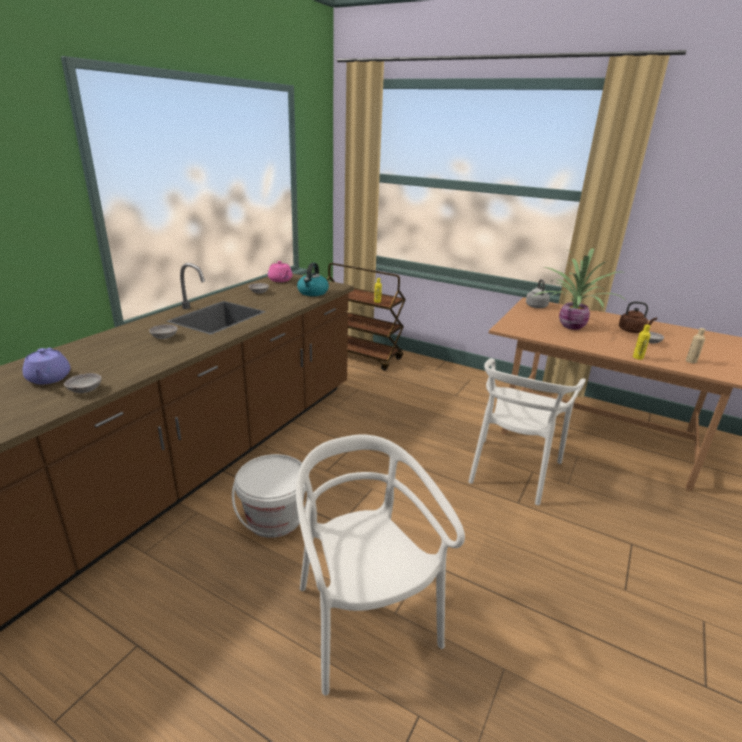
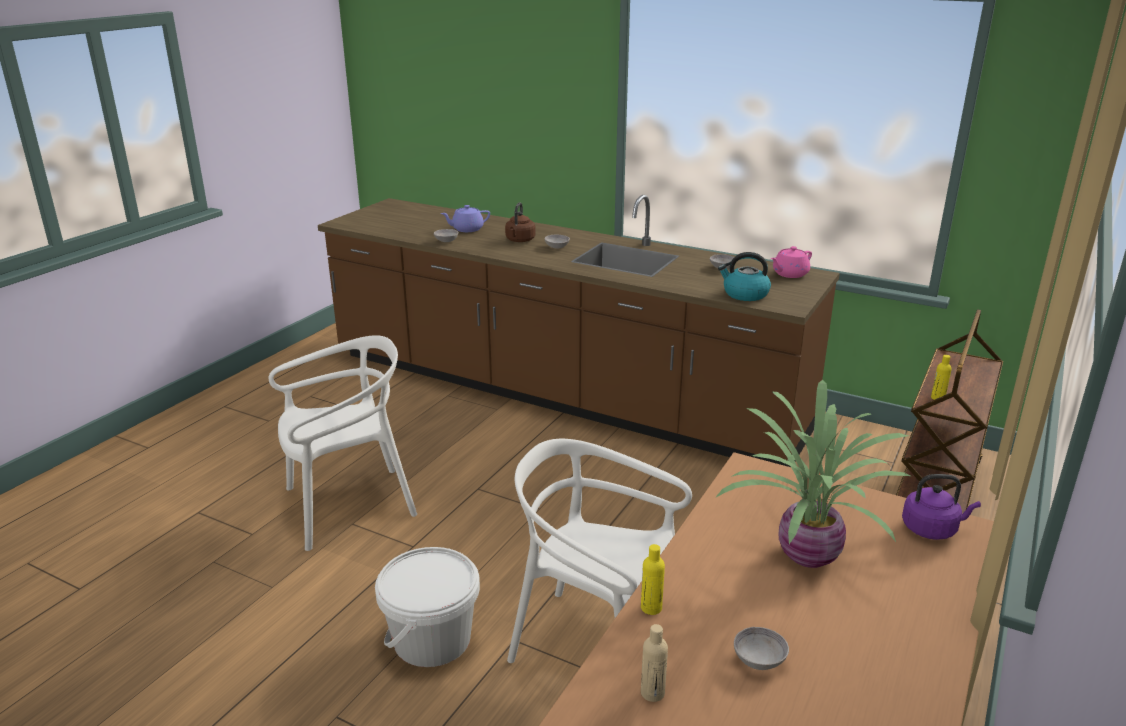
camera: 90 degrees right, 0 degrees up
(274, 518) = (486, 449): white bucket -> white bucket (432, 639)
(536, 306) = (932, 529): grey kettle -> purple kettle
(632, 330) = (833, 653): brown kettle -> brown kettle (520, 240)

